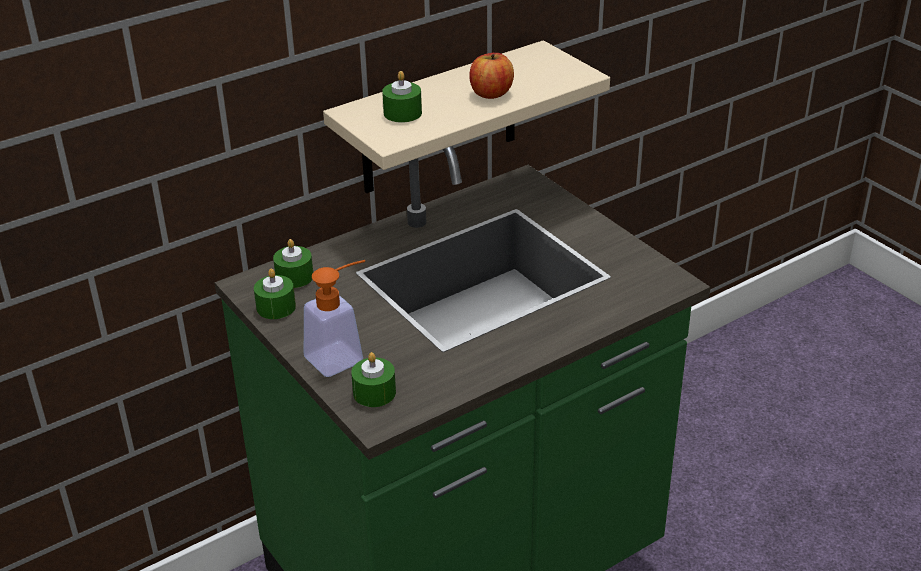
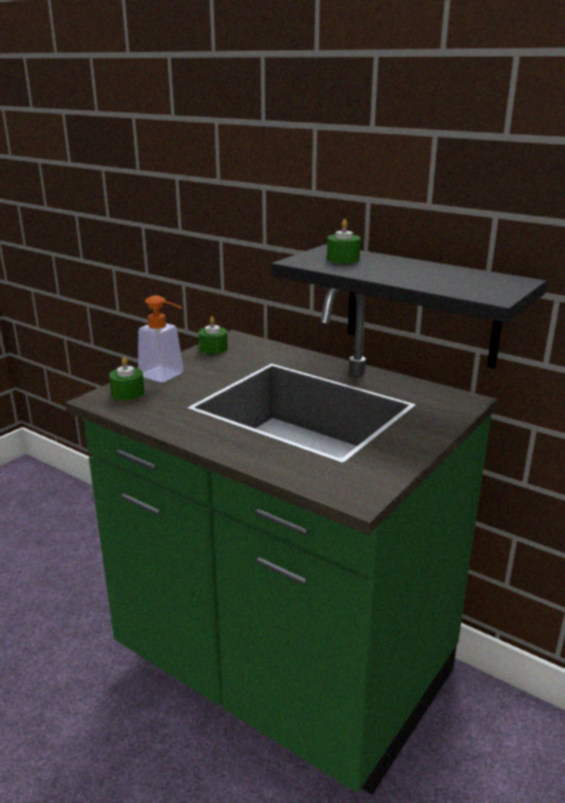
camera: 70 degrees right, 10 degrees down
(294, 277) = (252, 347): green candle -> none
(439, 120) = (421, 306): beige shelf -> black shelf
(491, 93) = (410, 275): apple -> none

